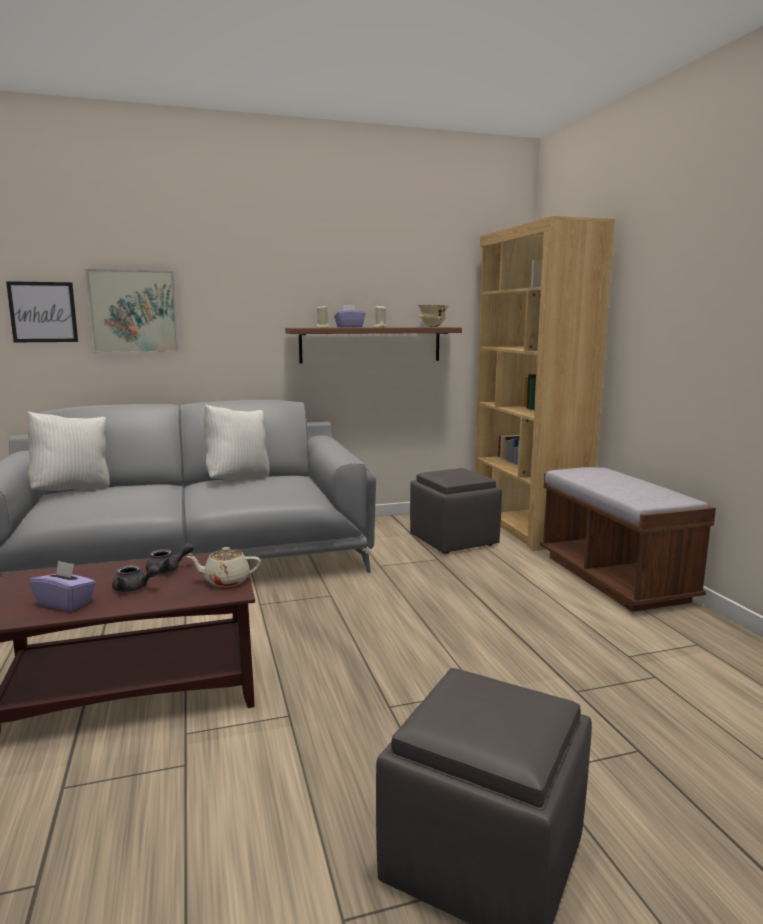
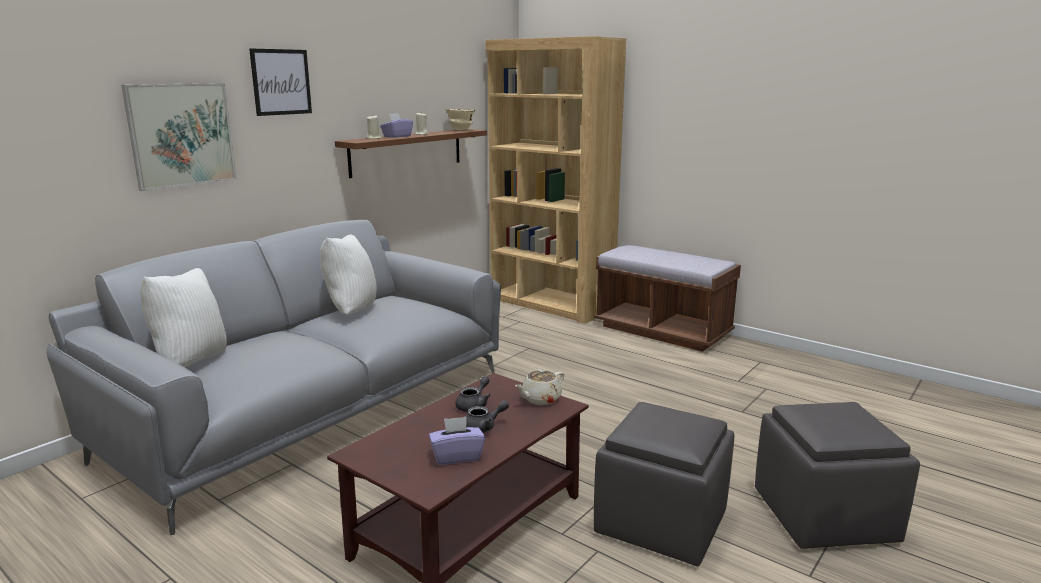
camera: 35 degrees left, 5 degrees up
(43, 312) = (71, 143): picture -> picture (281, 82)
(454, 540) = (517, 329): grey ottoman -> grey ottoman (662, 522)

